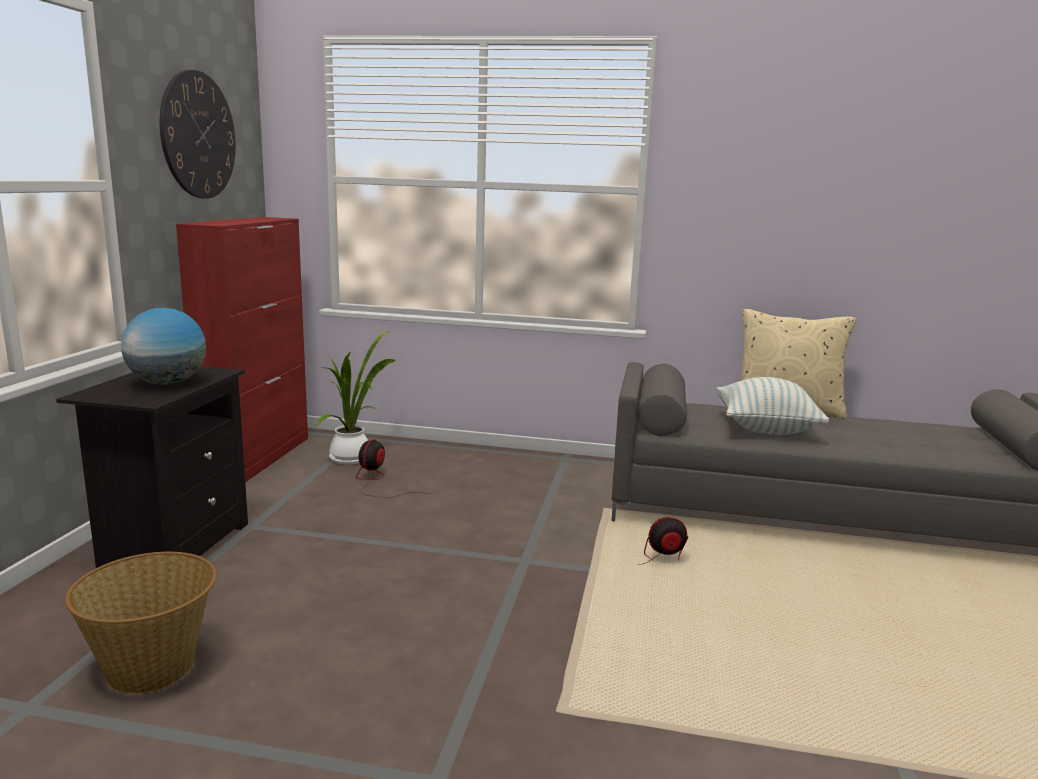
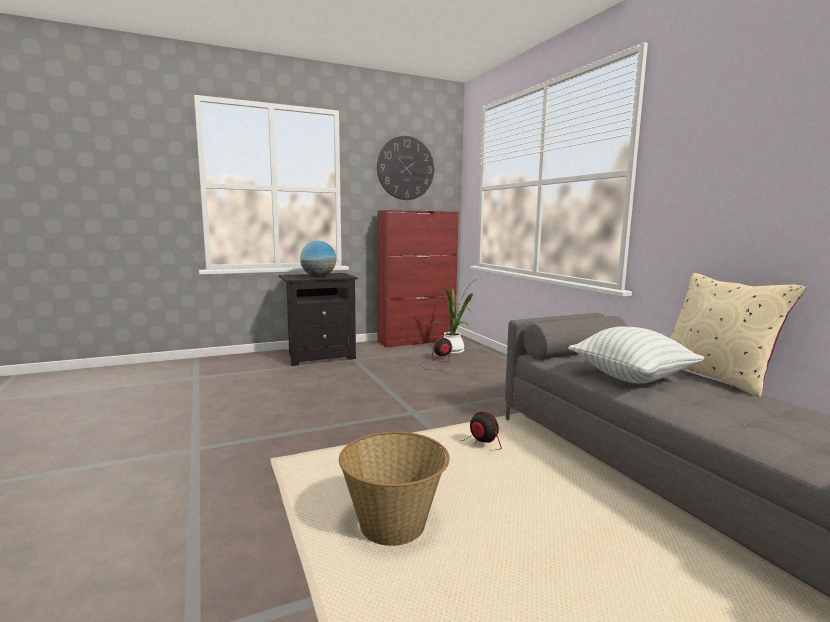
camera: 55 degrees right, 5 degrees down
(152, 667) = (233, 382): basket -> basket (394, 525)

